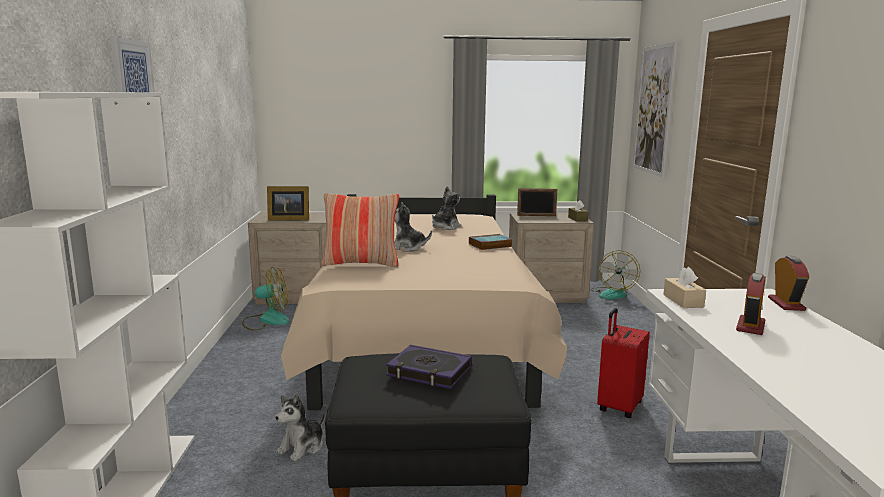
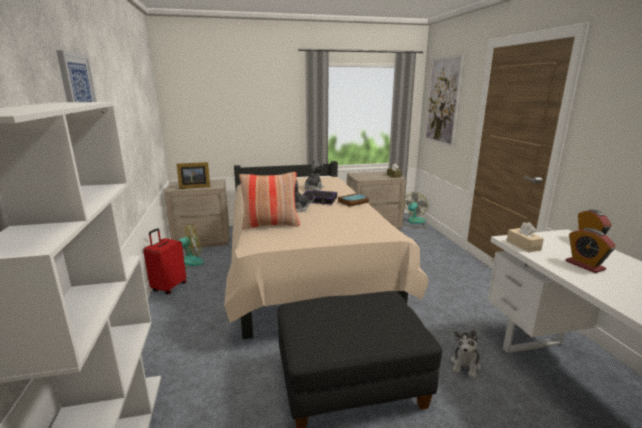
camera: 10 degrees left, 5 degrees up
(302, 447) = (250, 374): plush toy -> plush toy (465, 365)
(429, 372) = (354, 316): book -> book (318, 200)
(536, 215) = (365, 174): picture frame -> none
(613, 294) = (414, 222): fan -> fan turned 150 degrees counterclockwise
(618, 407) = (455, 310): red suitcase -> red suitcase (168, 287)
(750, 326) = (584, 265): alarm clock -> alarm clock turned 45 degrees counterclockwise

